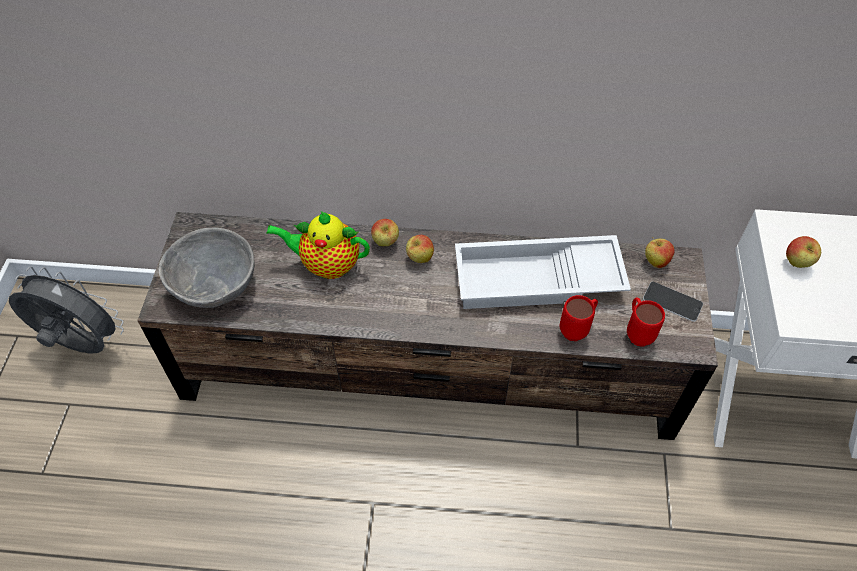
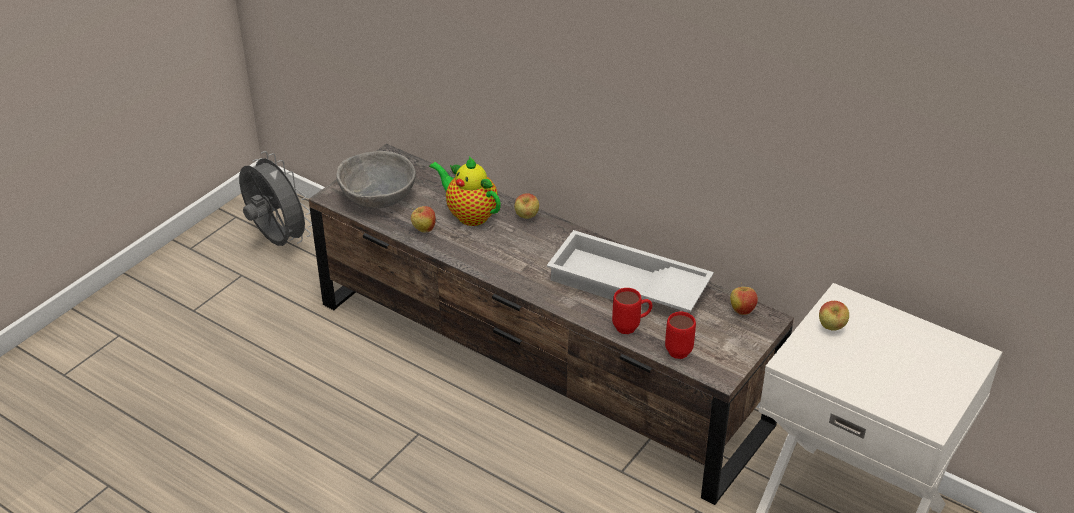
camera: 30 degrees right, 15 degrees down
(419, 258) = (544, 237): apple -> apple (424, 229)
(672, 301) = (730, 341): phone -> none

